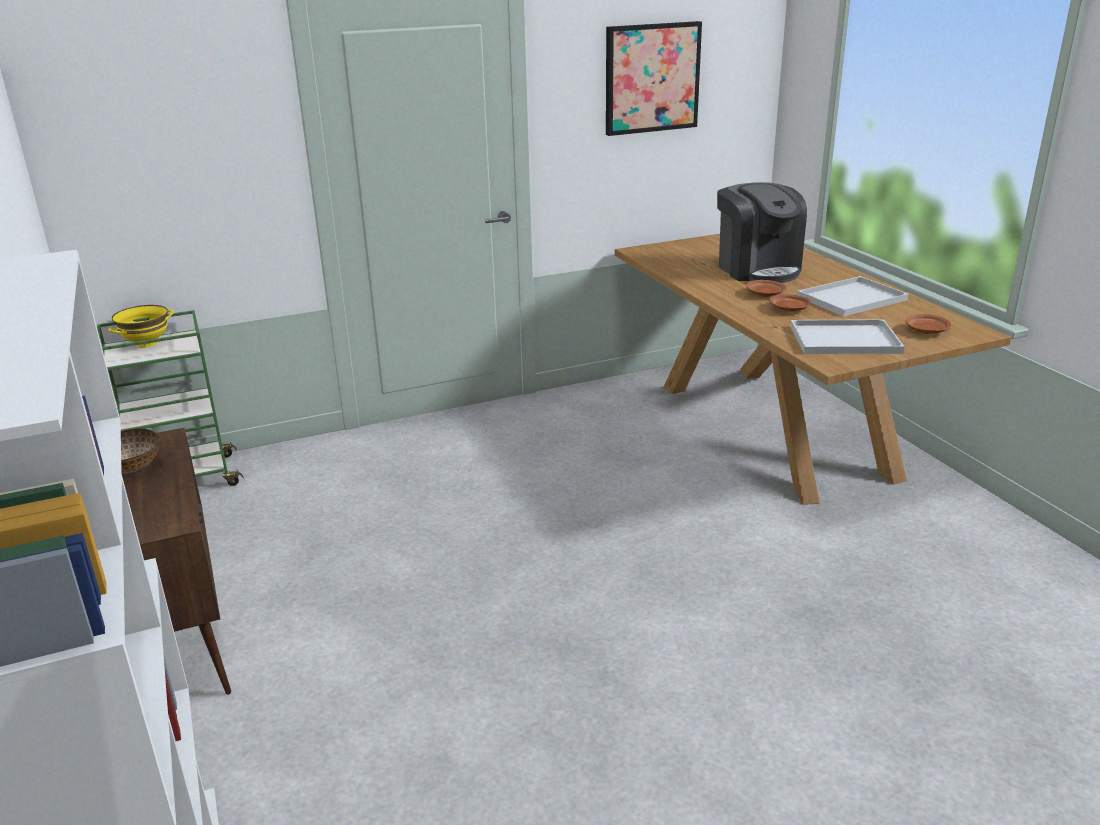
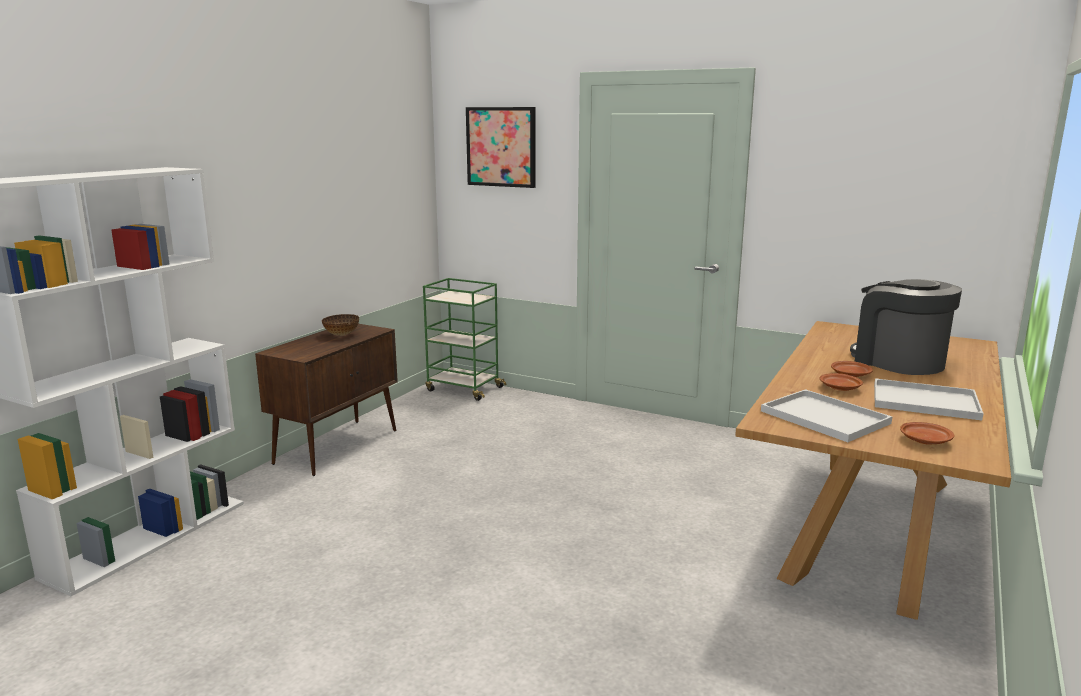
camera: 50 degrees right, 10 degrees down
(146, 344) = (462, 295): yellow bowl -> none
(651, 78) = (873, 171): picture -> picture (501, 147)
(757, 269) = (898, 361): coffee machine -> coffee machine turned 120 degrees clockwise

